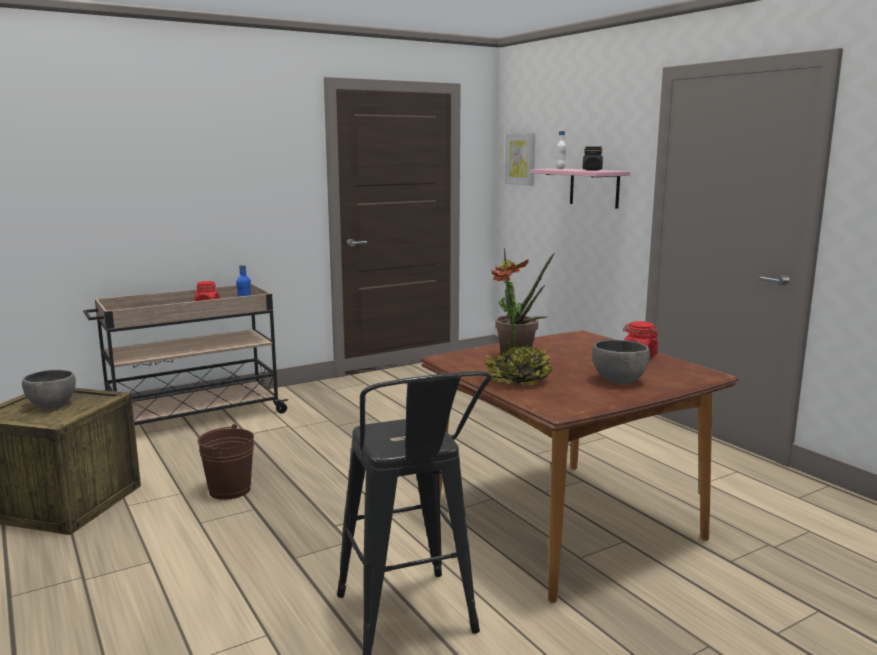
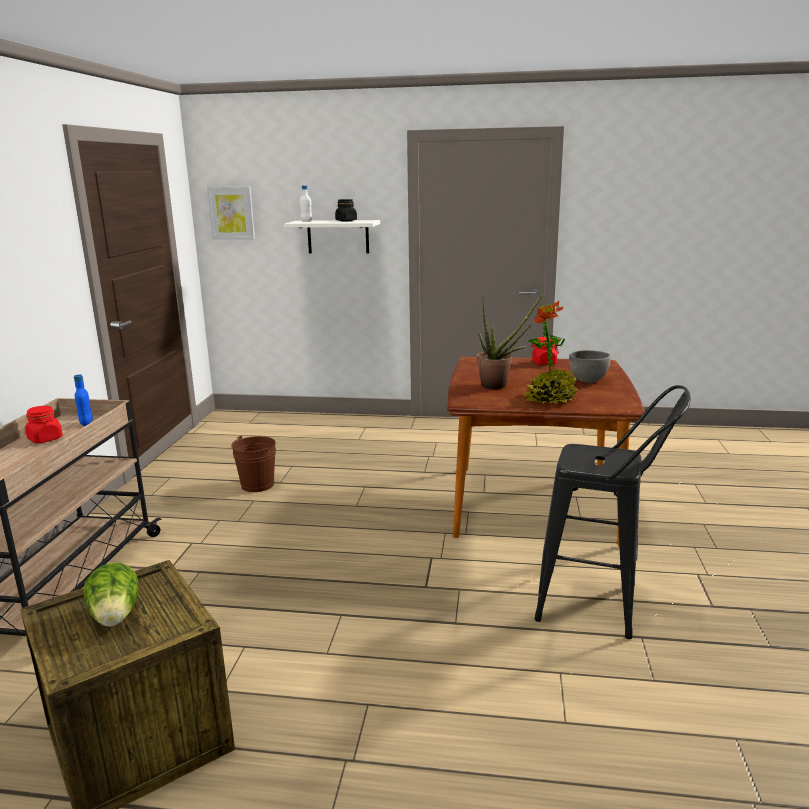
camera: 50 degrees left, 5 degrees up
(52, 405) = (116, 617): grey bowl -> lettuce
(230, 490) = (282, 616): brown bucket -> brown bucket (257, 485)
(594, 188) = (338, 236): pink shelf -> white shelf

